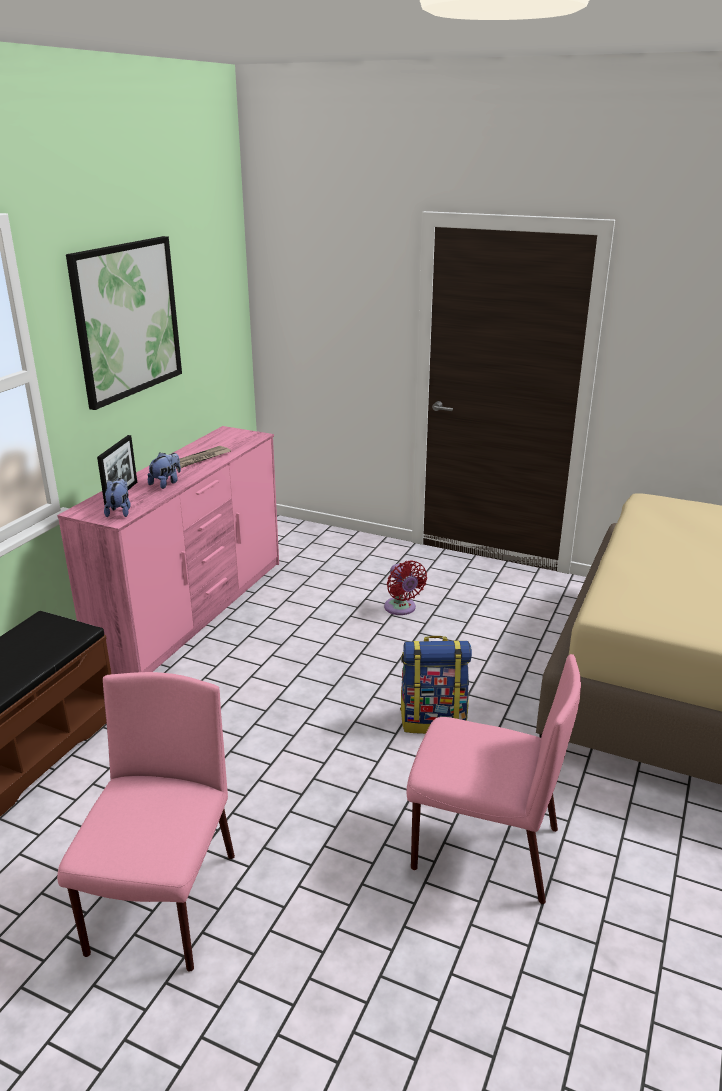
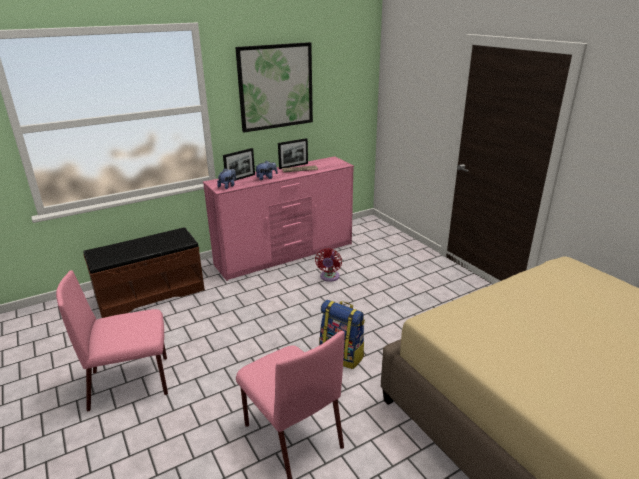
camera: 35 degrees right, 0 degrees up
(162, 906) = (131, 382): pink chair -> pink chair turned 150 degrees counterclockwise
(181, 454) = (293, 166): none -> picture frame
(401, 608) = (392, 289): red fan -> red fan (329, 277)

